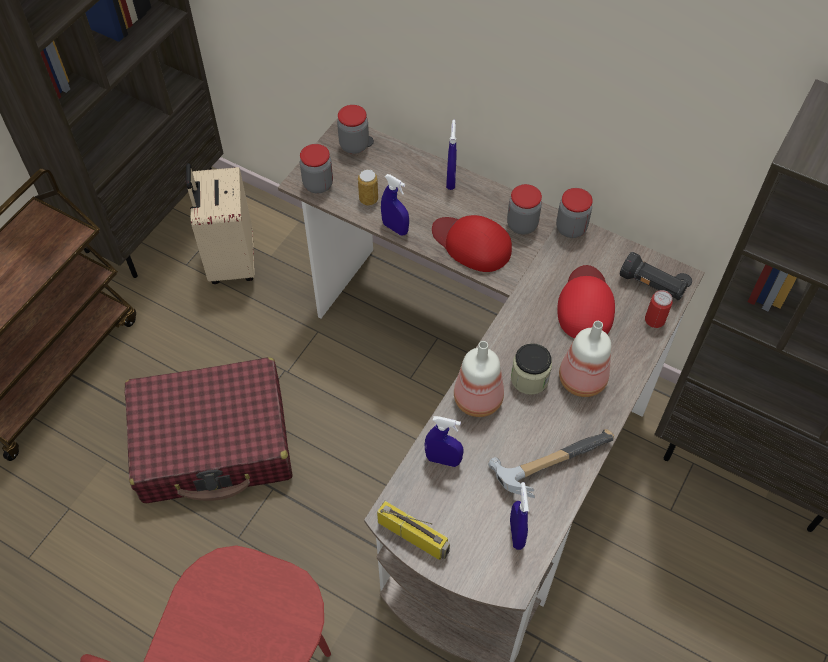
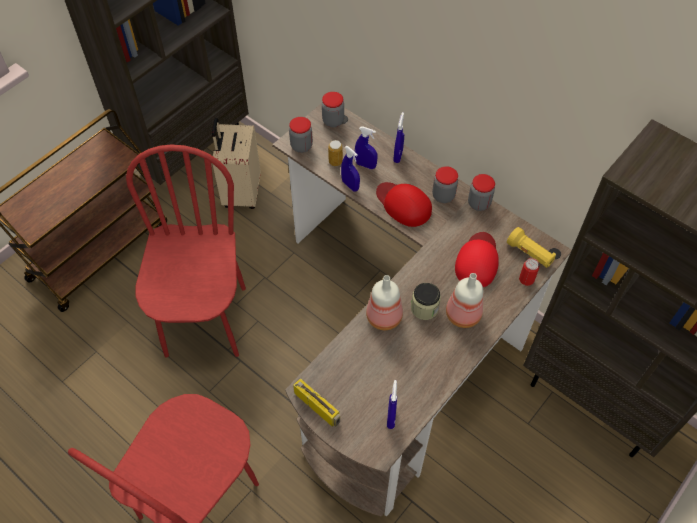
camera: 10 degrees right, 0 degrees up
(214, 442) = (205, 321): red suitcase -> red chair
(443, 460) = (349, 356): blue spray bottle -> blue spray bottle (365, 165)
(547, 462) = (424, 370): hammer -> none
(652, 285) = (530, 254): black flashlight -> yellow flashlight

